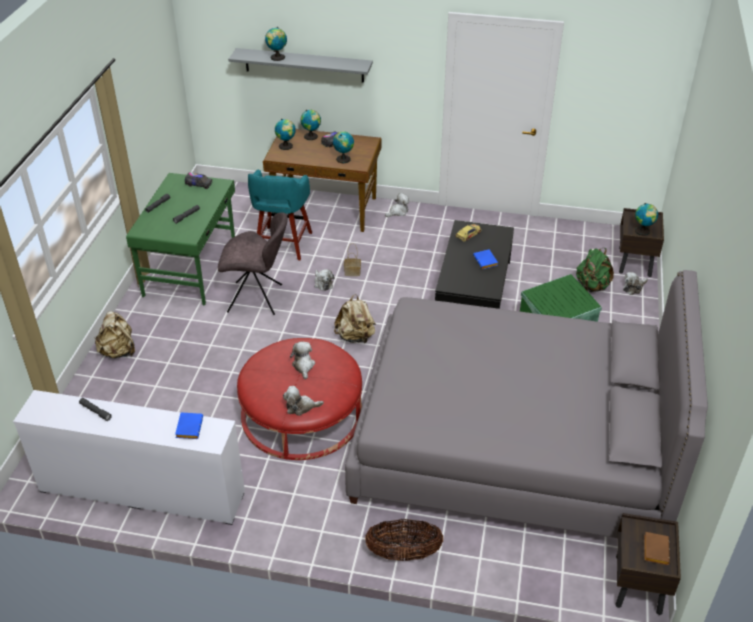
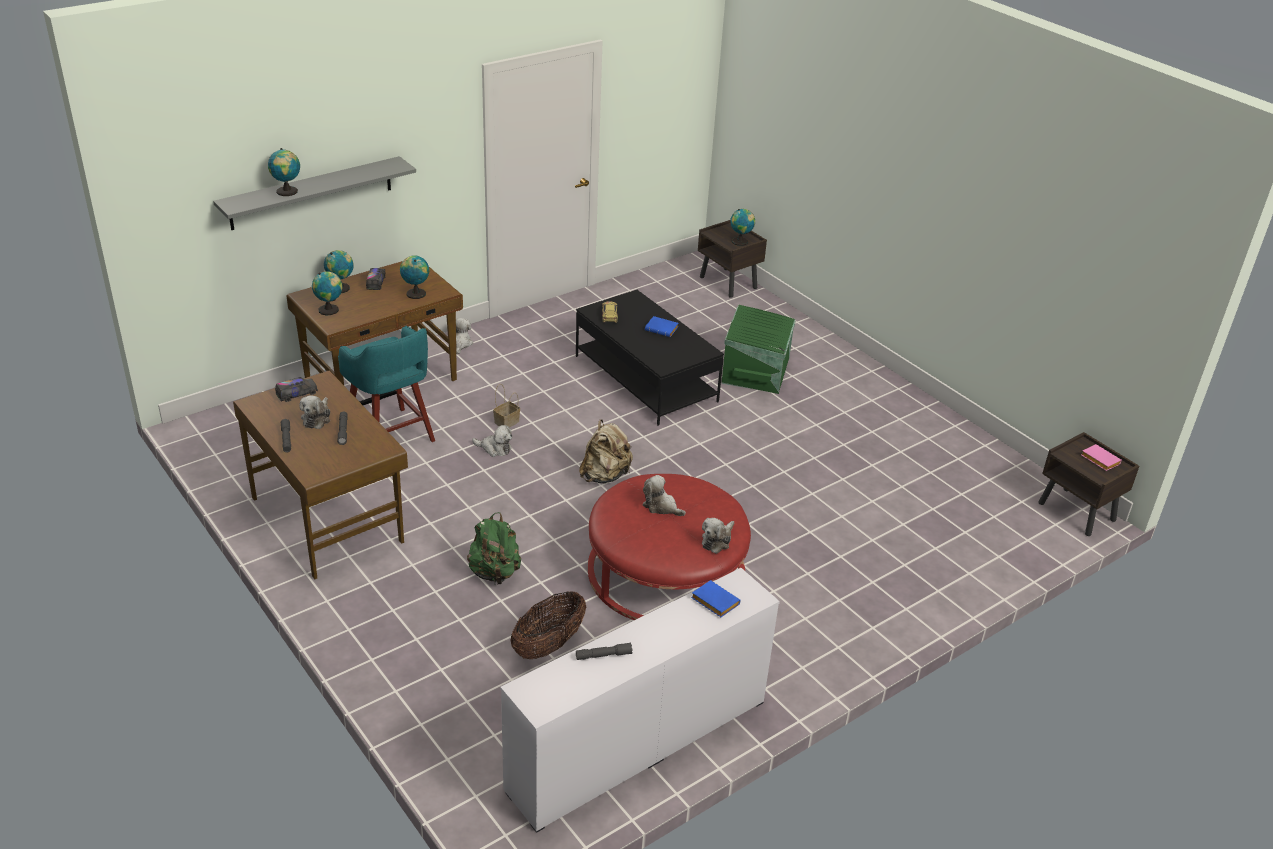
camera: 50 degrees left, 5 degrees down
(118, 352) = (384, 647): beige backpack -> none
(191, 270) = (328, 518): green desk -> brown desk
(257, 299) = (451, 501): grey chair -> none
(403, 553) = (919, 613): basket -> basket (549, 645)
(512, 445) = (861, 477): grey bed -> none
(592, 286) = (727, 319): green backpack -> green backpack (495, 573)
(633, 288) = (758, 303): plush toy -> plush toy (317, 418)
(654, 549) = (1098, 460): brown book -> pink book

